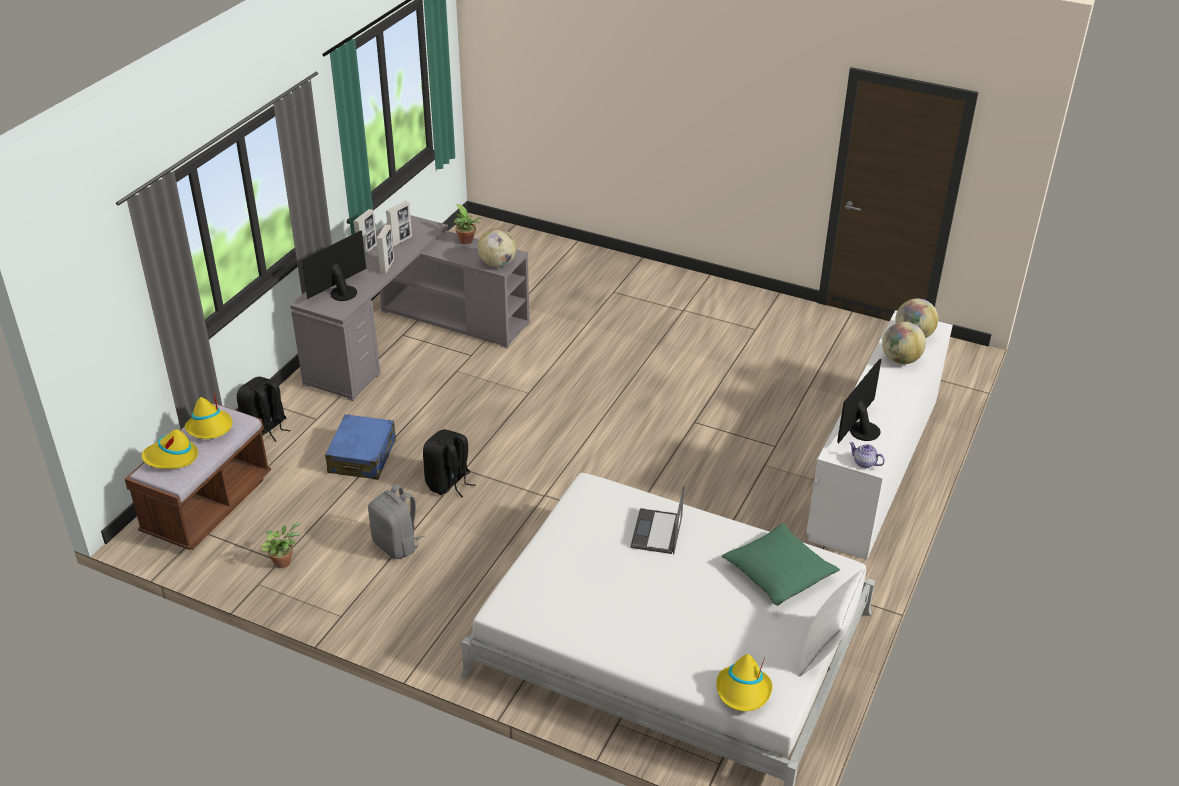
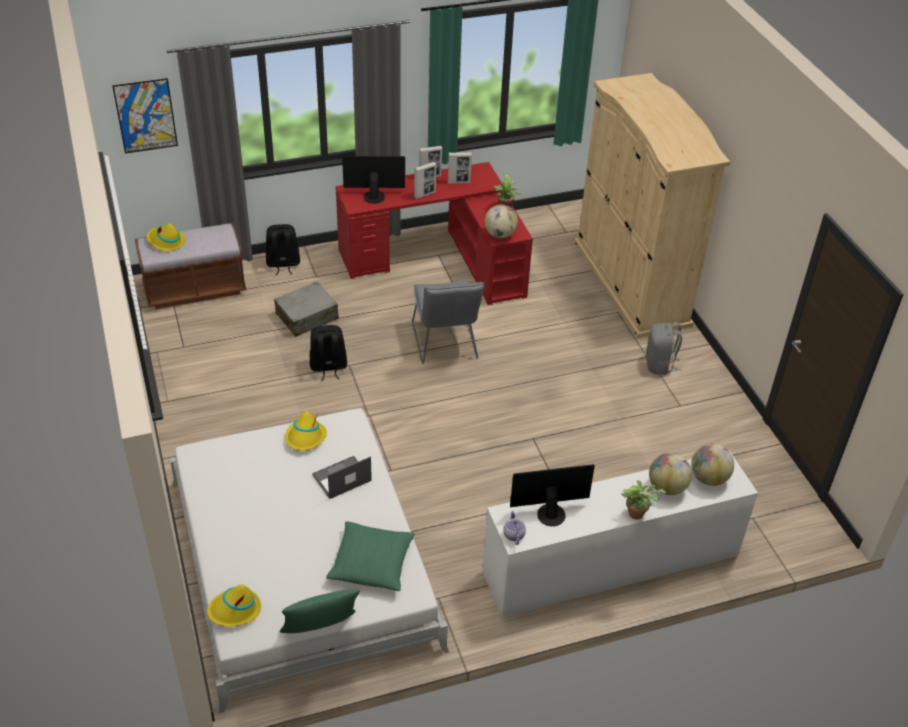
camera: 45 degrees right, 5 degrees up
(98, 306) = (145, 116): none -> picture
(210, 428) = (207, 237): yellow hat -> yellow hat (305, 438)
(284, 561) = (185, 348): potted plant -> potted plant (638, 513)
(362, 456) = (307, 316): blue suitcase -> grey suitcase
(397, 545) = (249, 383): grey backpack -> grey backpack (660, 365)
(411, 336) = (442, 259): grey desk -> red desk
(520, 400) = (445, 345): none -> grey chair
(591, 265) = (631, 283): none -> beige wardrobe
(826, 650) = (321, 632): white pillow -> green pillow

